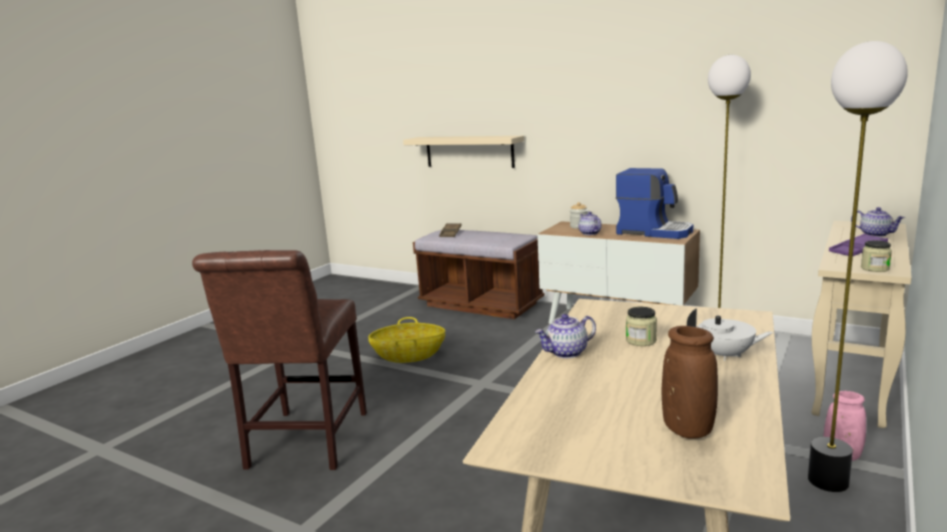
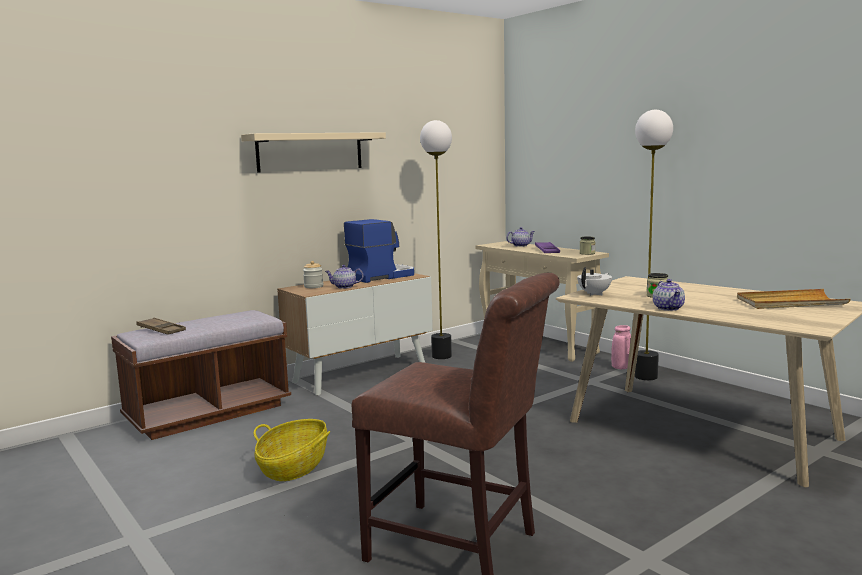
camera: 70 degrees left, 5 degrees down
(469, 151) = (146, 222): beige shelf -> beige shelf (310, 152)
(687, 429) = (790, 303): brown vase -> beige tray
(726, 355) = (691, 288): white teapot -> white teapot (594, 294)

